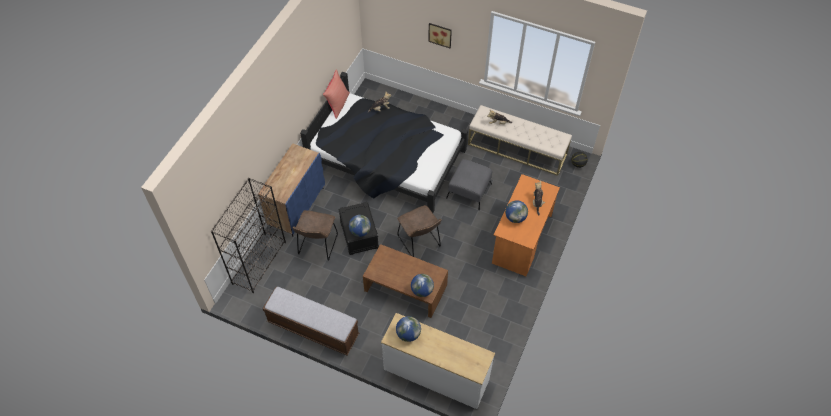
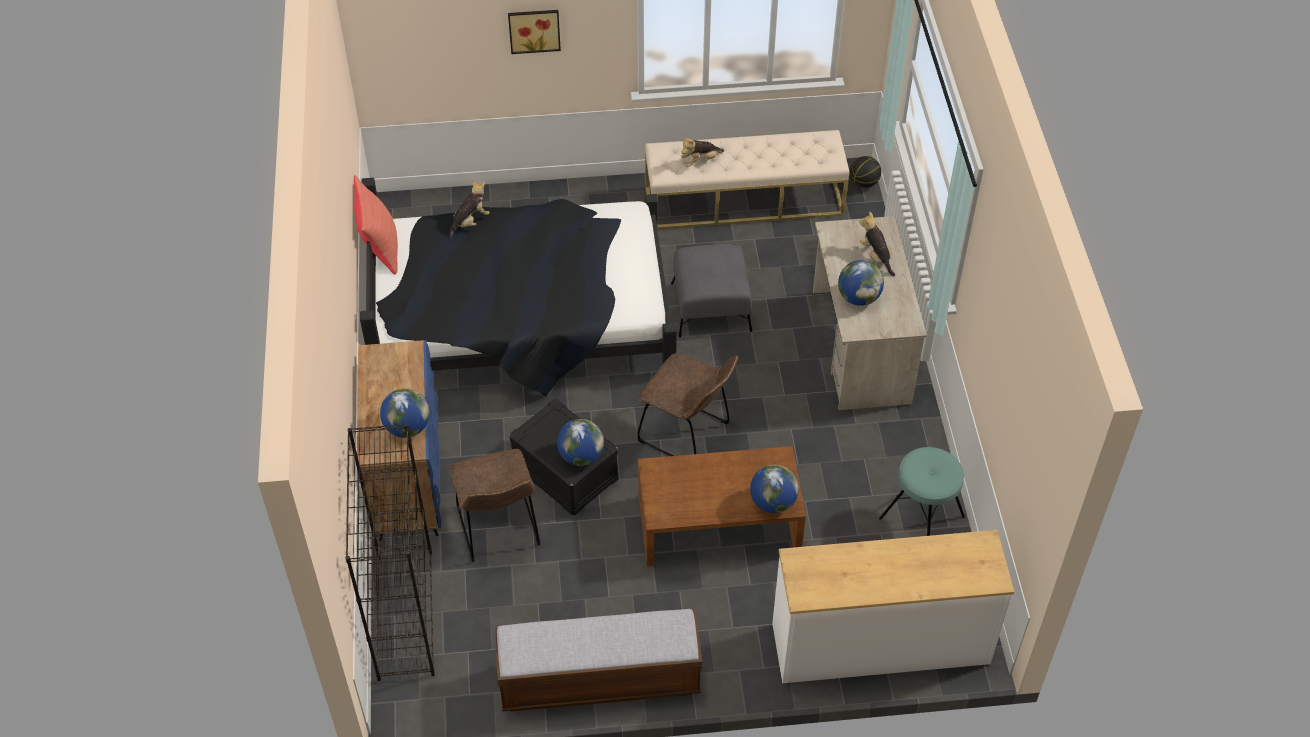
camera: 30 degrees left, 5 degrees down
(408, 334) = (829, 574): globe -> globe (407, 428)
(494, 329) = (922, 517): none -> turquoise stool
(521, 239) = (860, 347): orange desk -> beige desk

